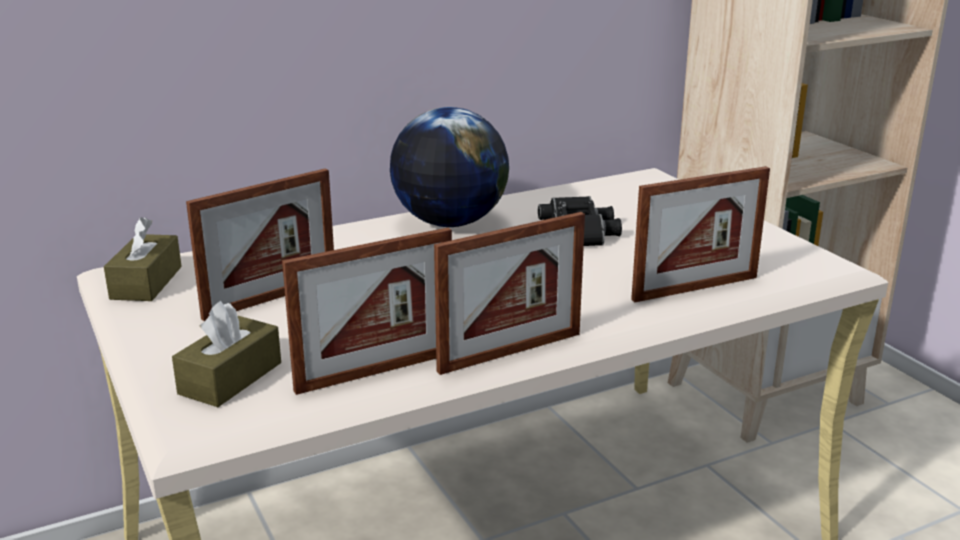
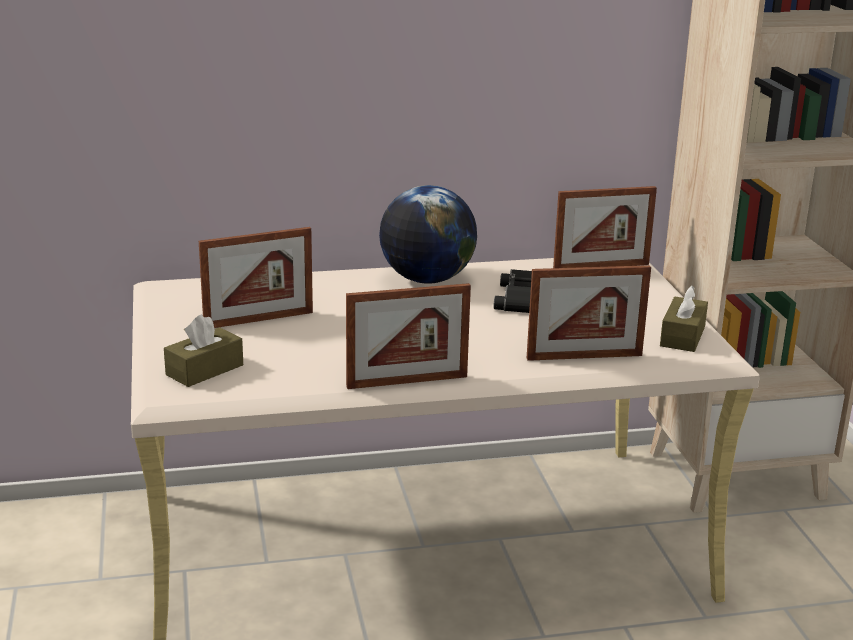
camera: 15 degrees right, 0 degrees up
(146, 283) = (177, 296): brown tissue box -> brown tissue box (682, 336)
(376, 372) = (304, 380): picture frame -> picture frame (601, 267)

